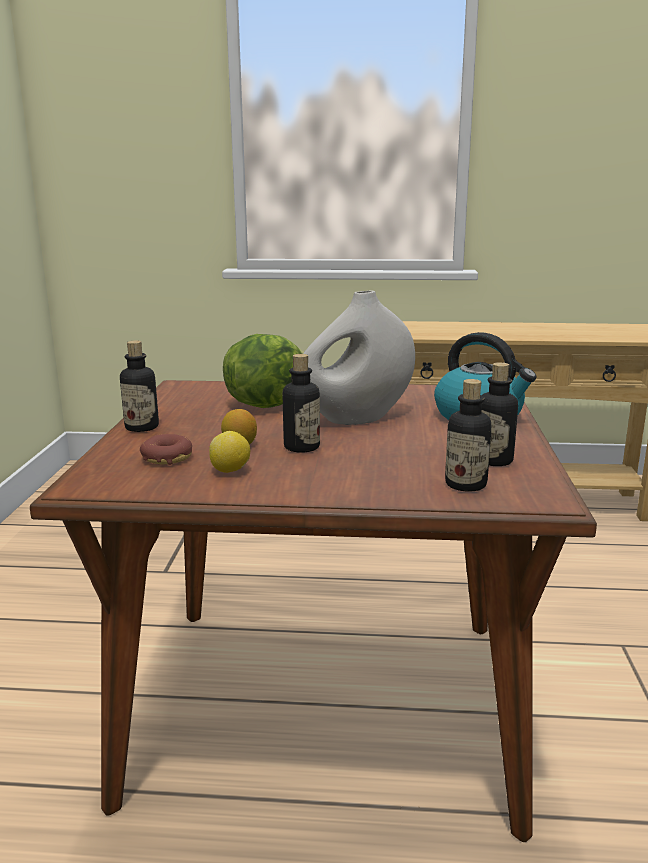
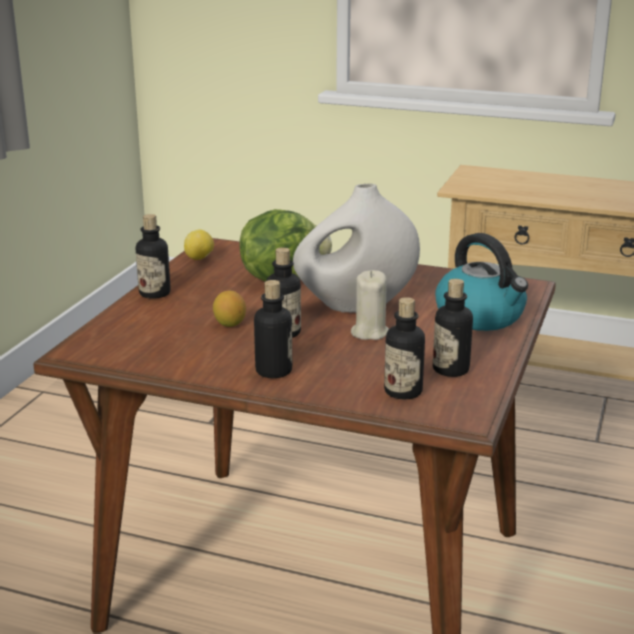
camera: 15 degrees right, 5 degrees up
(167, 458) = (160, 330): donut -> none
(231, 471) = (207, 350): lemon -> lemon (199, 259)
(317, 481) = (273, 371): none -> bottle
(387, 438) = (369, 332): none -> beige candle

